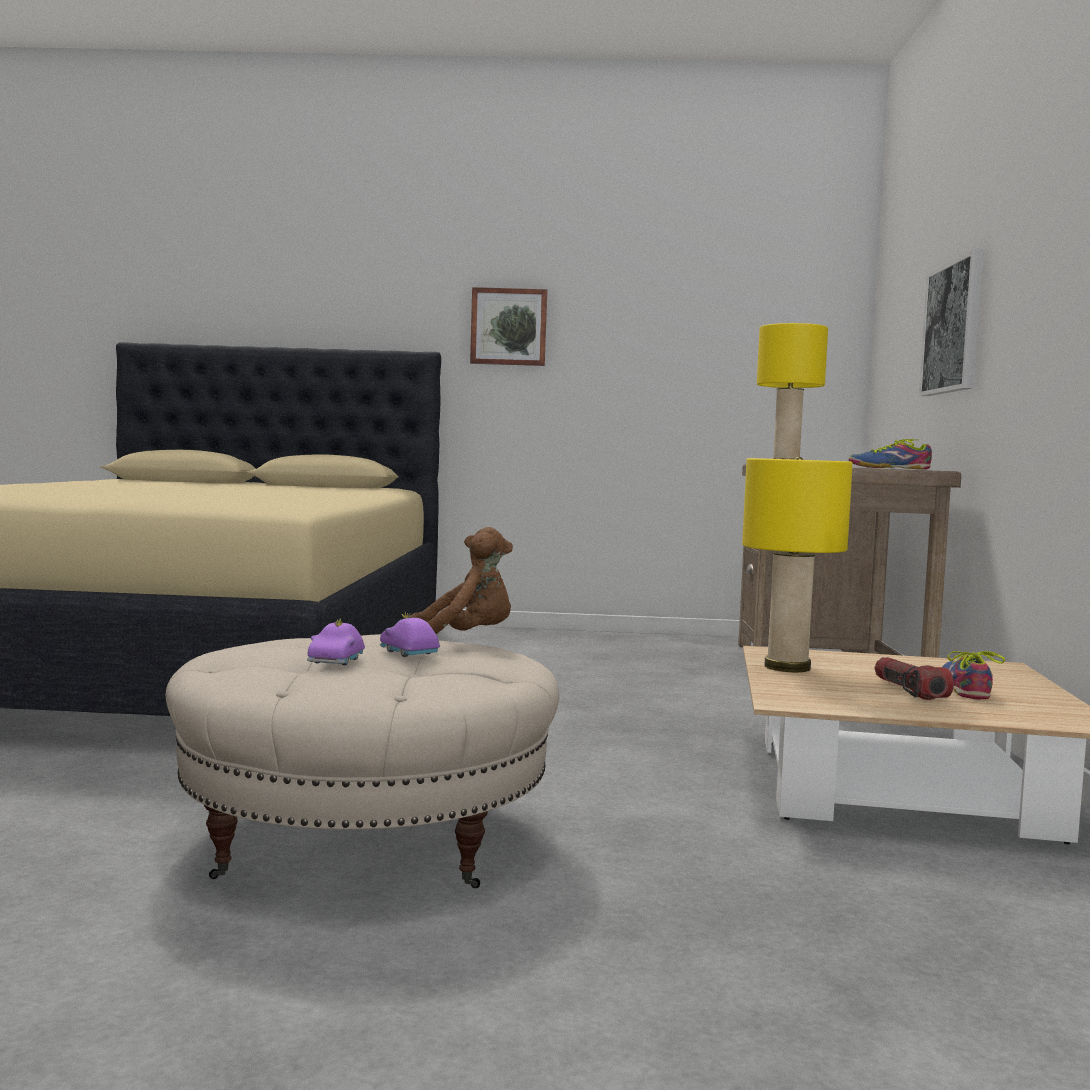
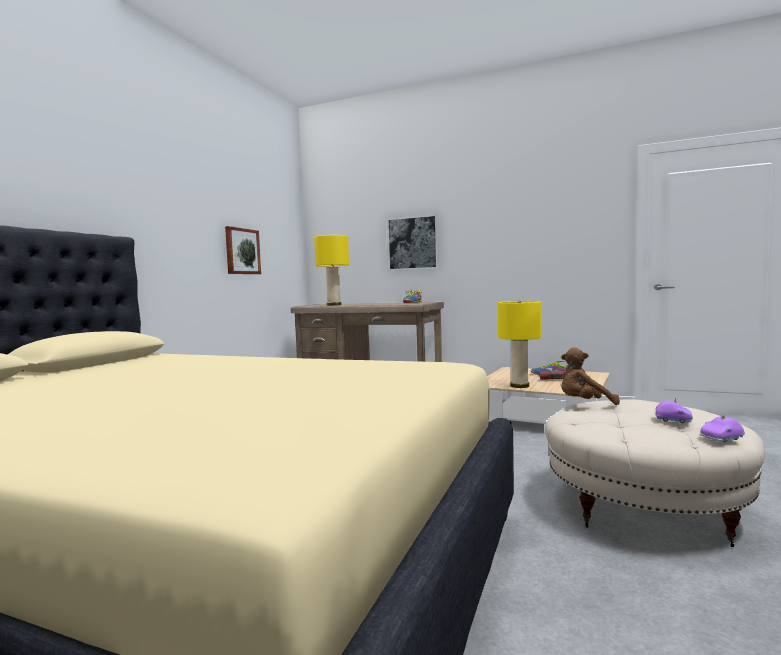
camera: 70 degrees left, 0 degrees up
(408, 653) = (638, 410): purple toy car -> purple toy car (722, 438)
(465, 641) = (584, 403): brown plush toy -> brown plush toy turned 105 degrees counterclockwise
(509, 327) = (160, 220): picture -> picture (242, 251)

